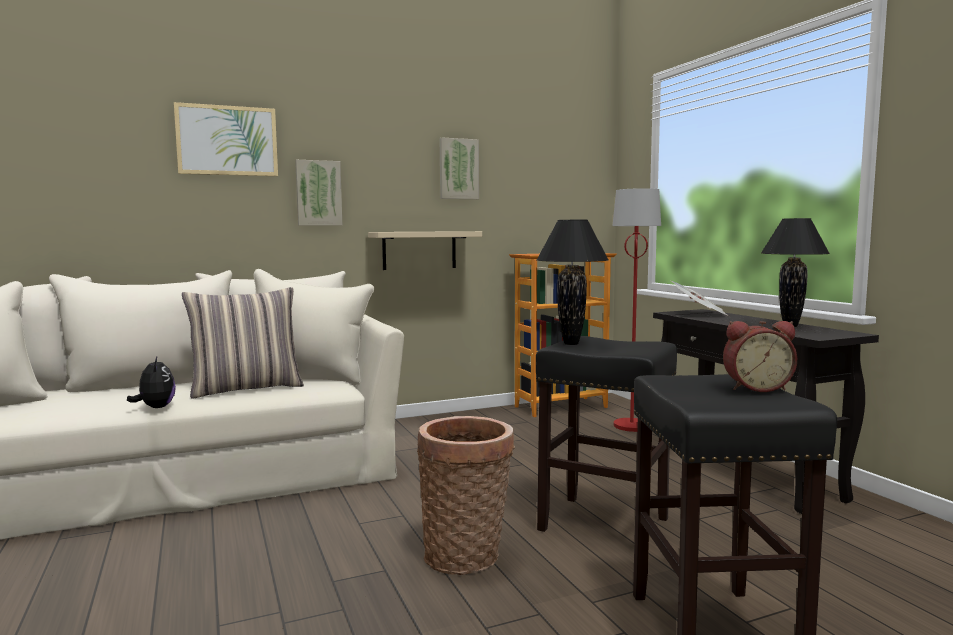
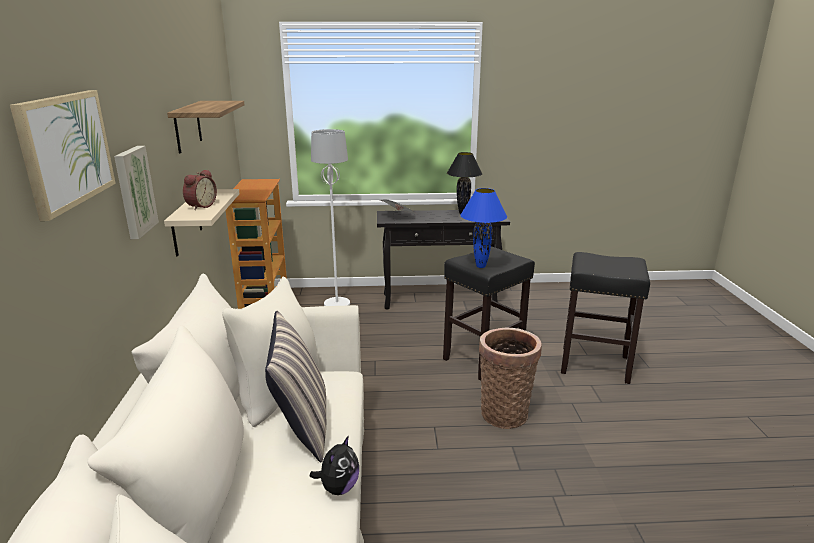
camera: 70 degrees left, 15 degrees up
(155, 407) = (338, 487): plush toy -> plush toy turned 120 degrees clockwise
(458, 169) = (187, 126): picture -> shelf
(571, 343) = (480, 266): black table lamp -> blue table lamp
(631, 426) = (337, 304): red floor lamp -> white floor lamp
(756, 388) = (606, 259): alarm clock -> alarm clock (200, 206)

